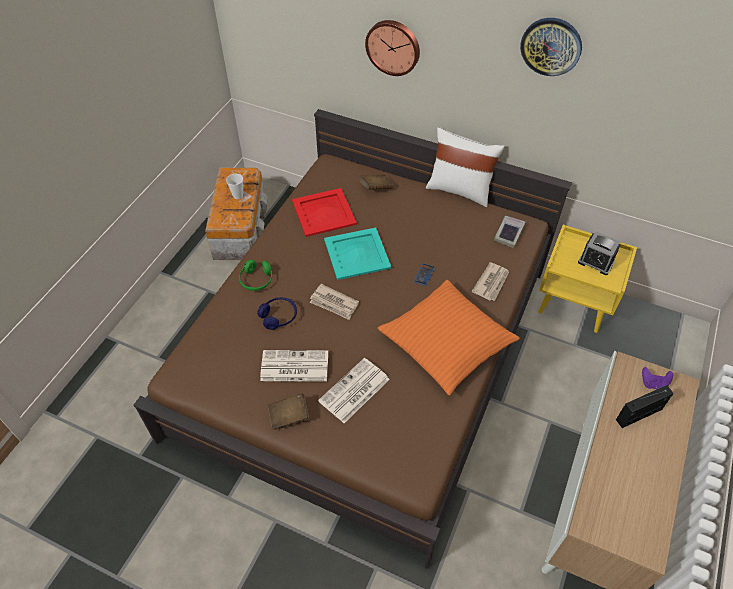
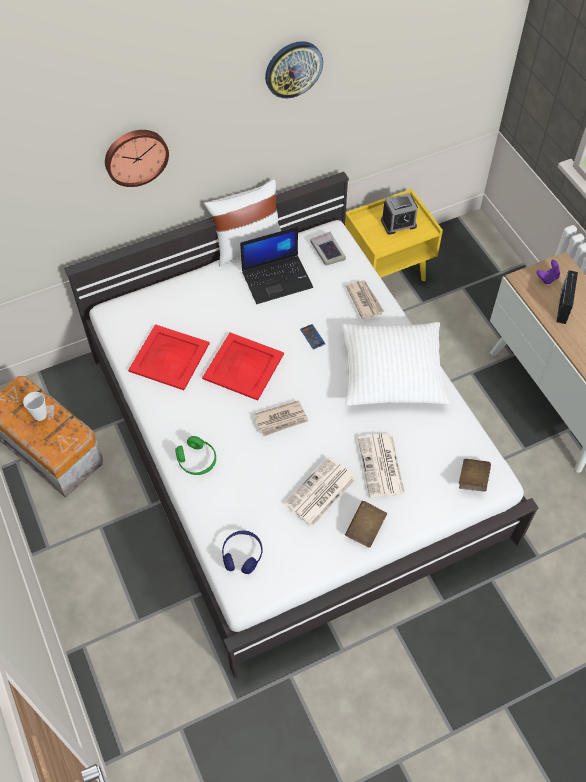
camera: 50 degrees left, 5 degrees up
(278, 316) = (256, 469): blue headphones -> blue headphones (242, 555)
(357, 253) = (243, 365): turquoise tray -> red tray
(367, 349) = (292, 443): brown bed -> white bed
(376, 188) = (182, 299): brown book -> brown book (472, 480)
(446, 342) = (392, 372): orange pillow -> white pillow
(451, 223) = (277, 279): none -> laptop

